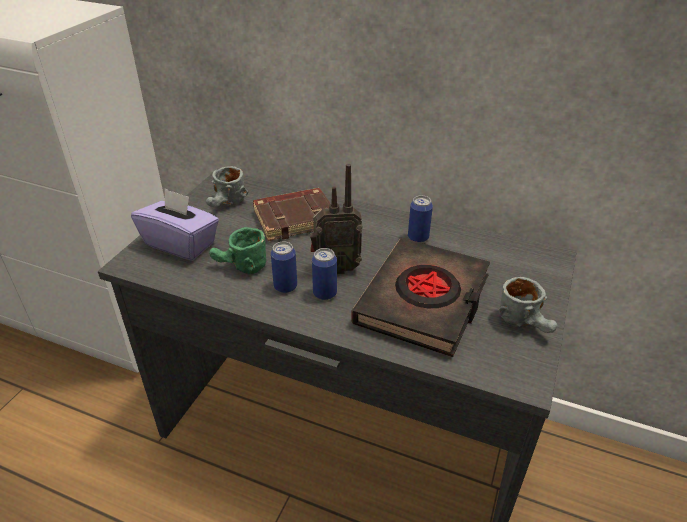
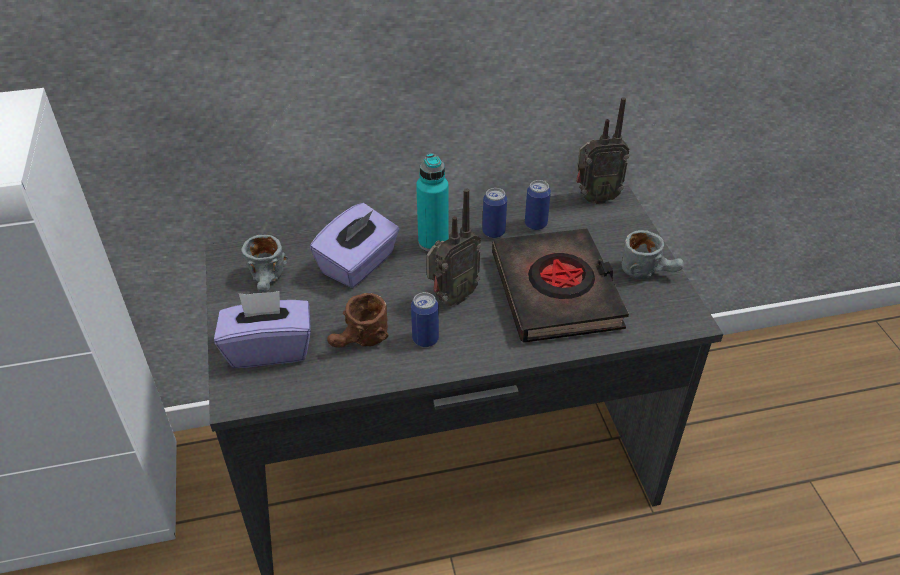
camera: 35 degrees left, 5 degrees up
(239, 267) = (360, 343): green mug -> brown mug
(295, 218) = (358, 264): brown book -> purple tissue box
(325, 293) = (467, 327): can -> can (535, 224)
(364, 226) = (433, 242): none -> turquoise bottle
(533, 247) = (595, 198): none -> radio

